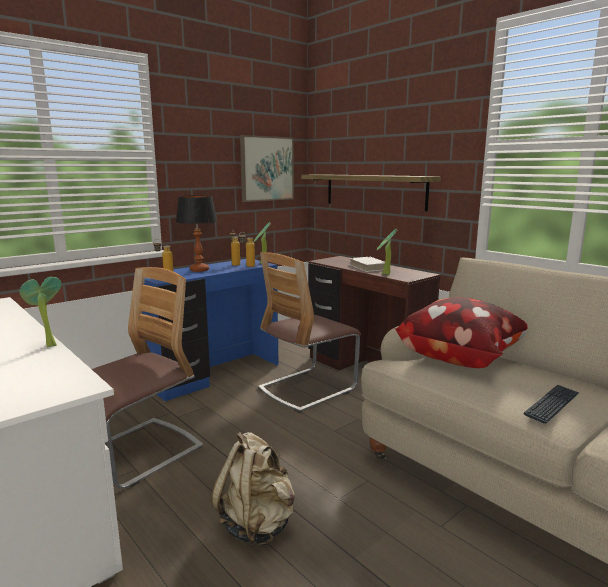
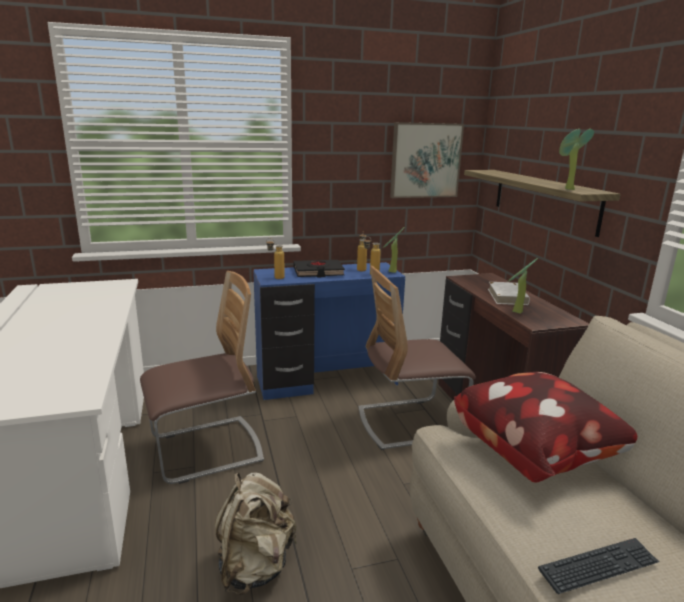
camera: 25 degrees right, 5 degrees up
(48, 345) = (106, 343): potted plant -> potted plant (567, 189)
(199, 270) = (318, 272): table lamp -> black book

